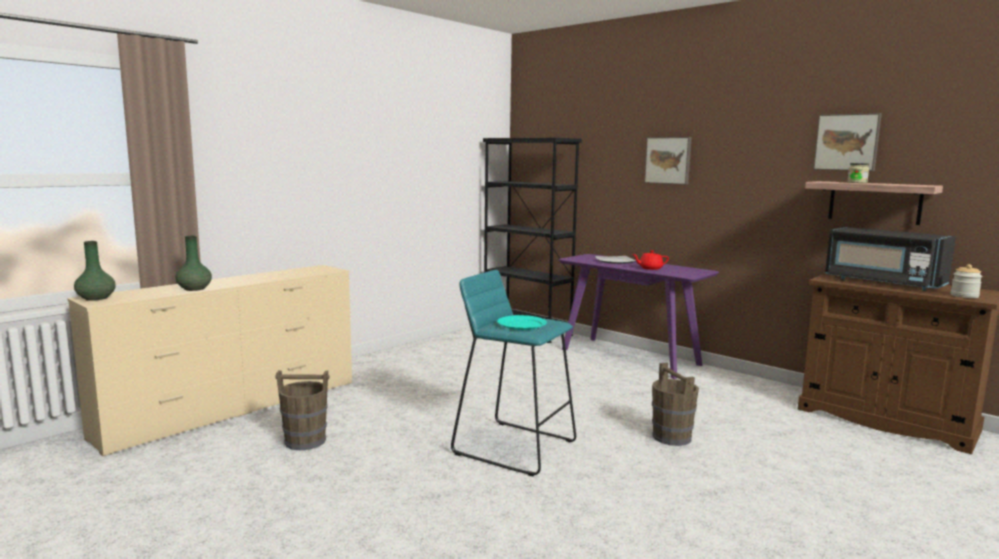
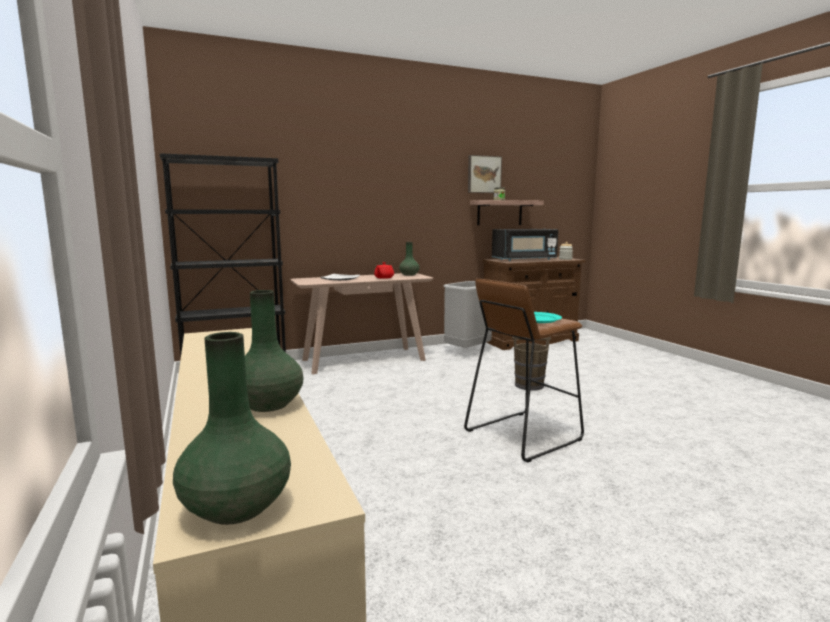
camera: 65 degrees left, 0 degrees up
(305, 441) = (446, 550): brown bucket -> none
(514, 447) = (522, 435): turquoise stool -> brown stool
(630, 357) = (364, 360): purple console table -> beige console table
(668, 160) = (362, 185): picture -> none
(692, 271) = (409, 275): none -> green vase
(750, 392) = (468, 351): none -> grey trash can

